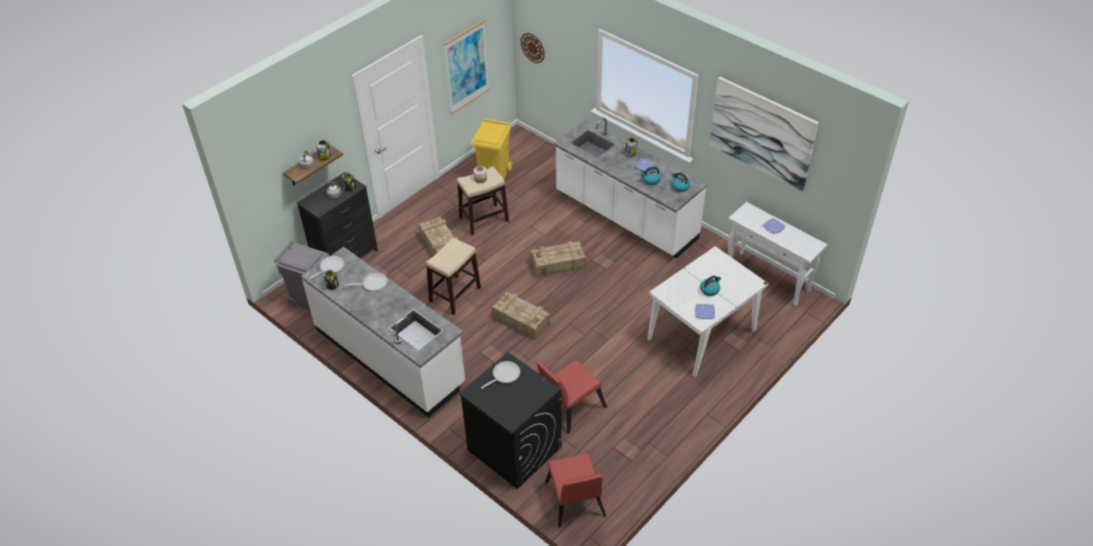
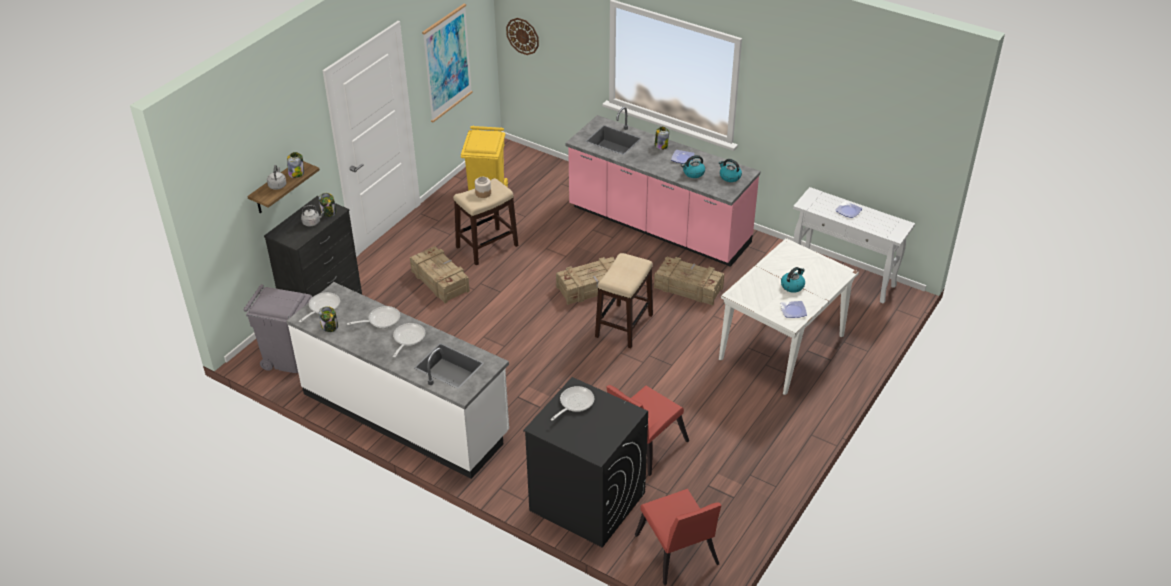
camera: 10 degrees left, 5 degrees down
(389, 302) = (408, 339): none -> frying pan
(454, 295) = (471, 335): stool -> stool (624, 326)
(521, 320) = (560, 355): crate -> crate (688, 287)
(625, 217) = (658, 227): white counter -> pink counter
(762, 133) = (826, 98): picture -> none

